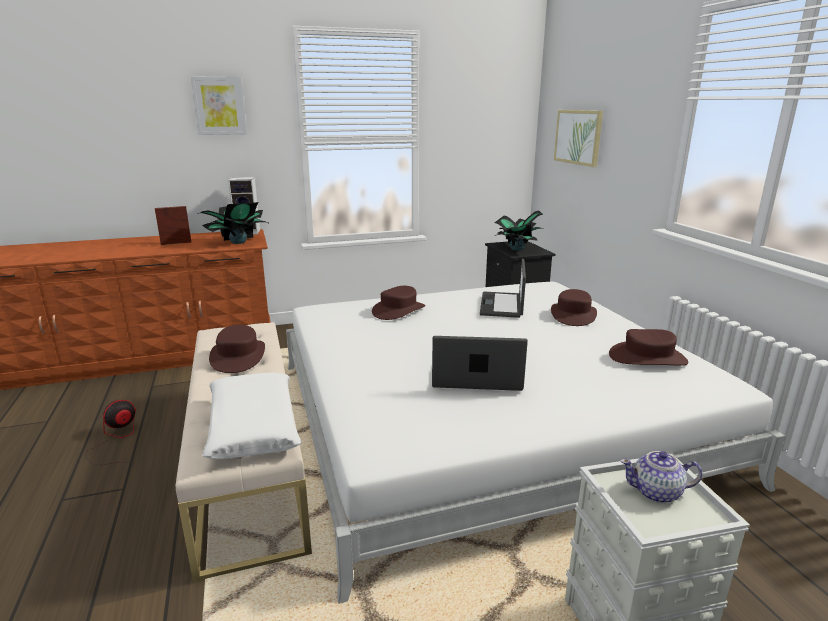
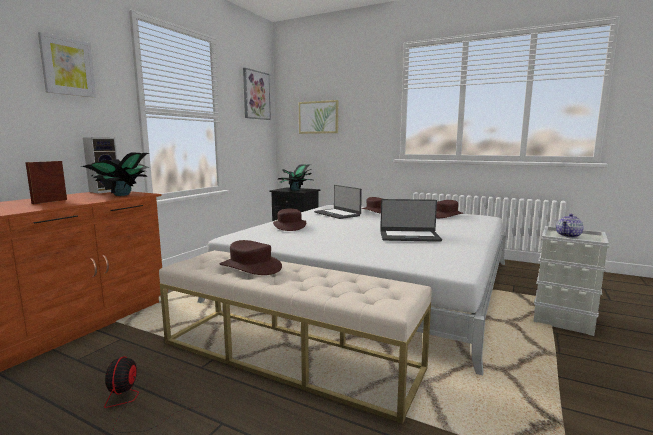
camera: 45 degrees left, 10 degrees down
(252, 426) = (368, 285): white pillow -> none
(476, 378) = (409, 236): laptop -> laptop turned 135 degrees counterclockwise
(496, 101) = (256, 95): none -> picture

